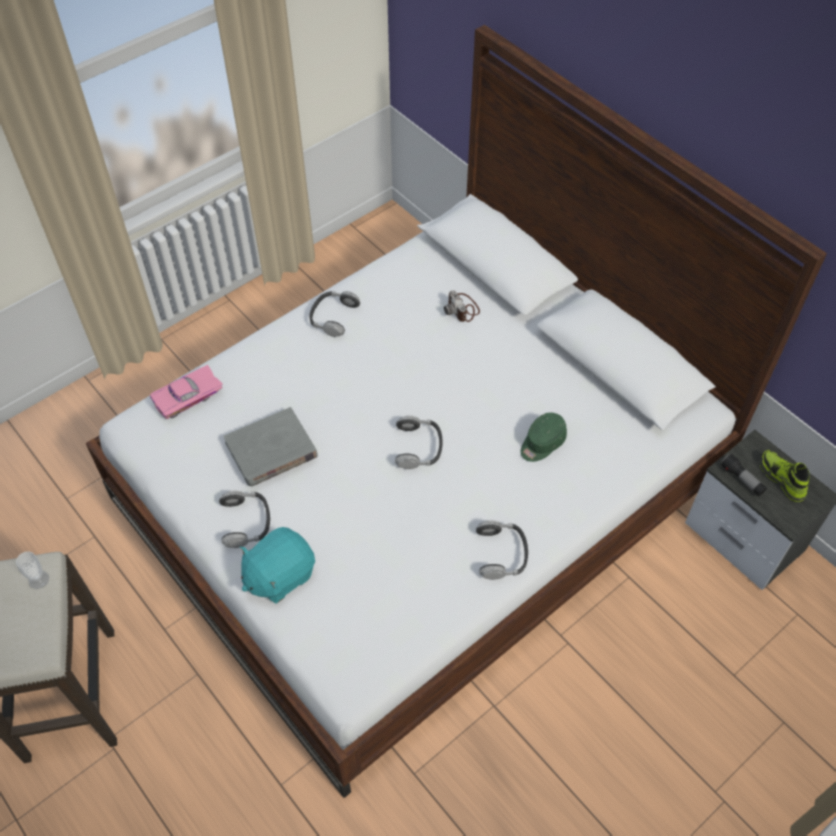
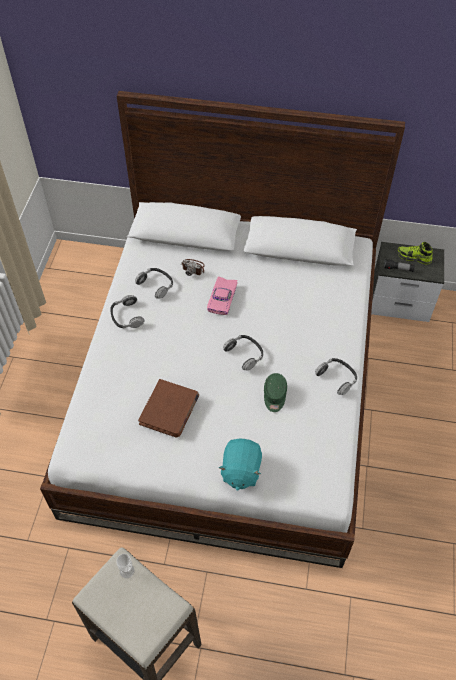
camera: 40 degrees left, 0 degrees up
(189, 398) = (90, 415): pink toy car -> pink toy car (223, 299)
(246, 522) = (194, 457): headphones -> headphones (156, 285)
(271, 450) = (169, 410): grey book -> brown book
(542, 443) = (302, 311): green cap -> green cap (274, 396)

